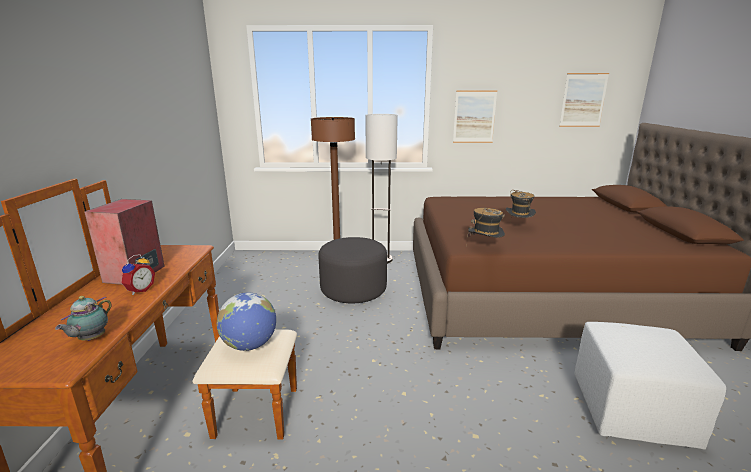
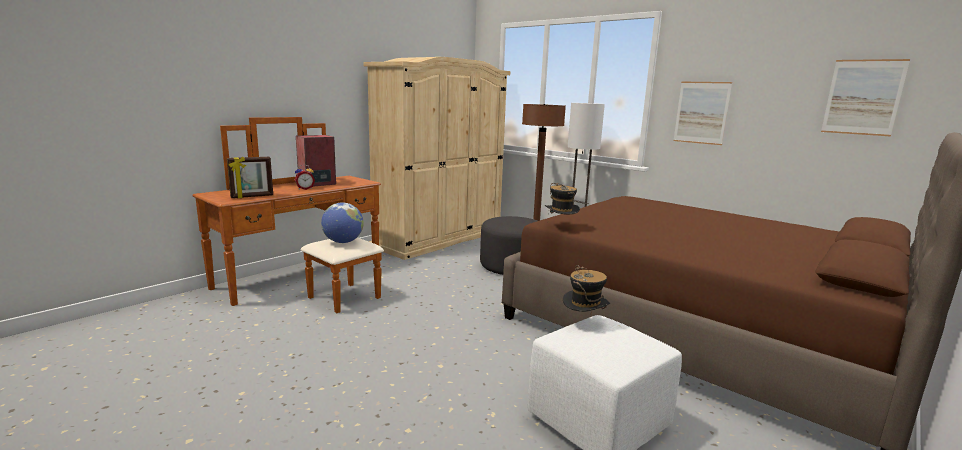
camera: 40 degrees right, 5 degrees down
(90, 339) = (252, 196): teapot -> picture frame
(238, 282) = (440, 238): none -> beige wardrobe
(518, 227) = (642, 226): hat -> hat (584, 324)

